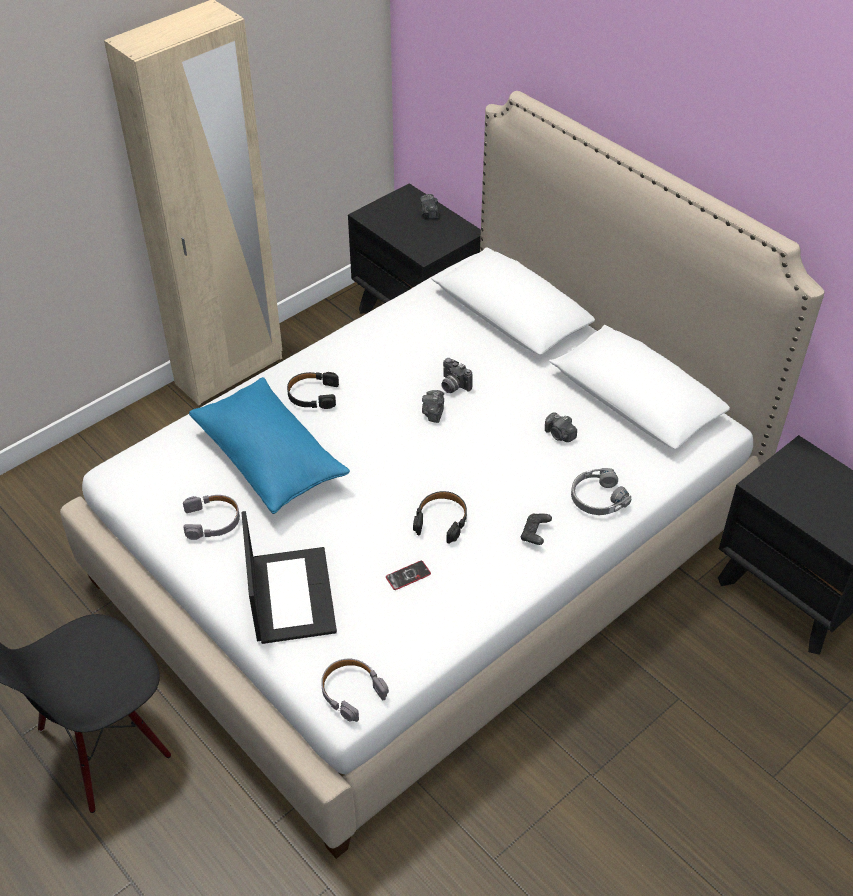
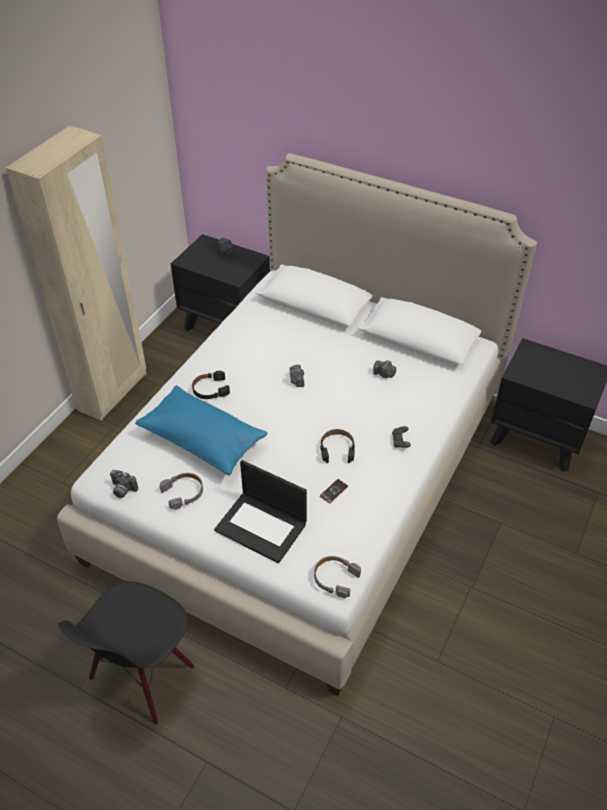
camera: 20 degrees left, 0 degrees up
(290, 594) = (262, 526): laptop -> laptop turned 150 degrees clockwise
(453, 386) = (300, 360): camera -> camera (122, 490)
(597, 498) = (427, 408): grey headphones -> none

